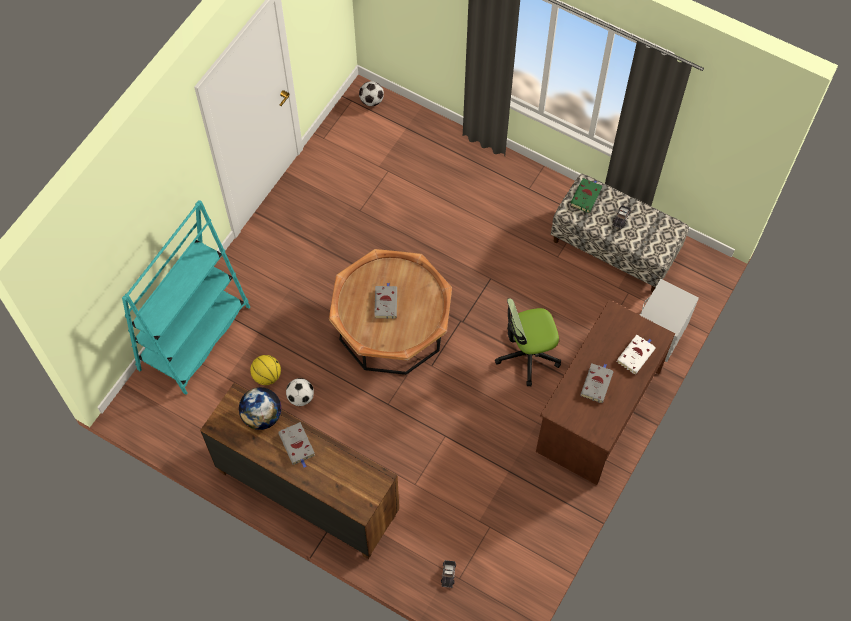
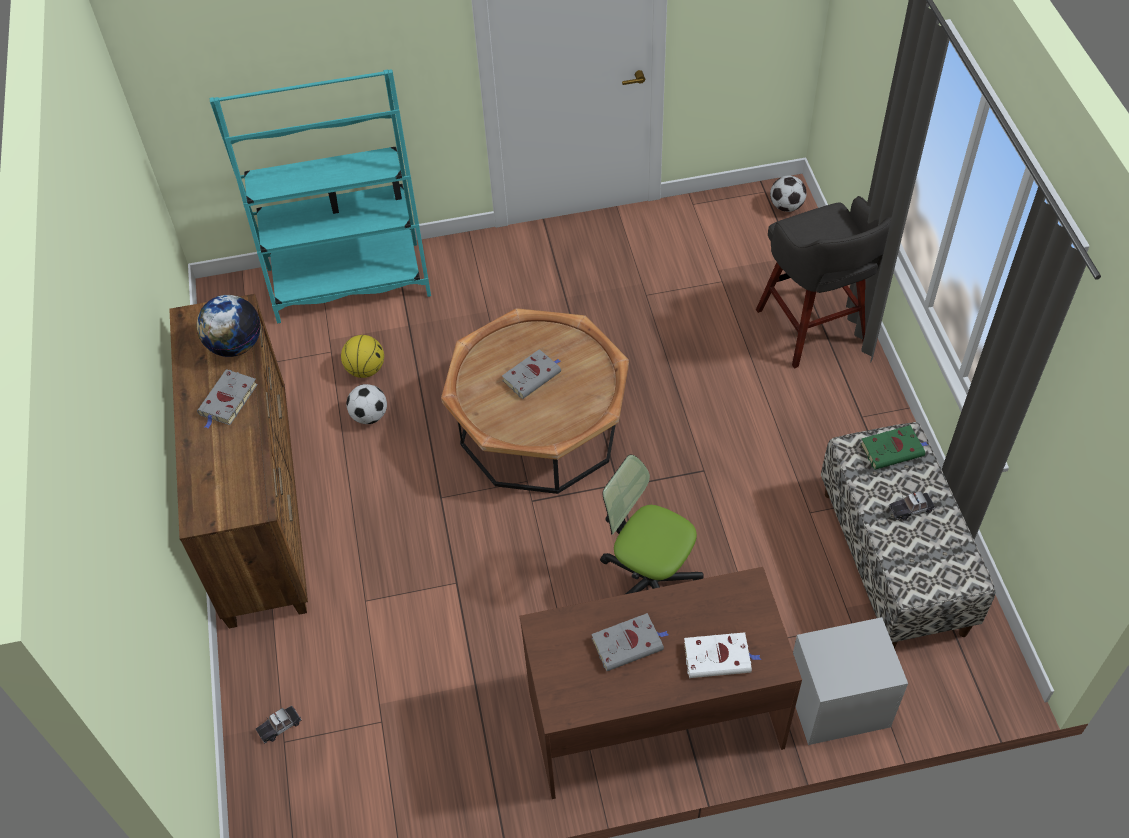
camera: 50 degrees right, 10 degrees down
(459, 160) = (813, 329): none -> grey stool

